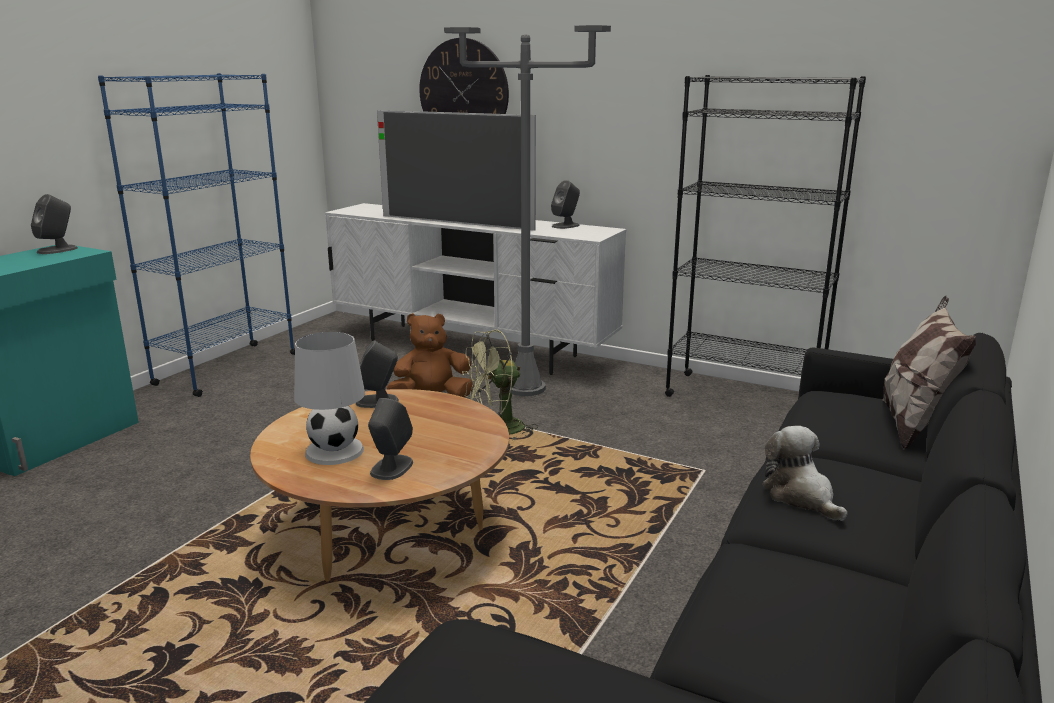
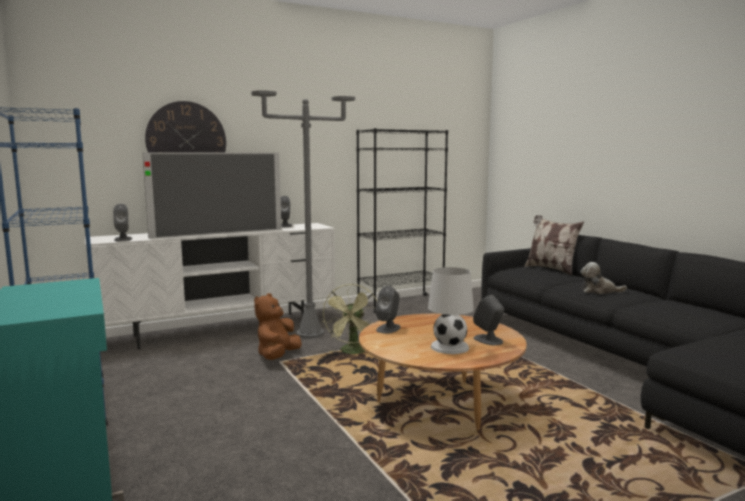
camera: 55 degrees left, 10 degrees down
(58, 250) = (36, 288): grey speaker -> grey speaker (123, 239)

